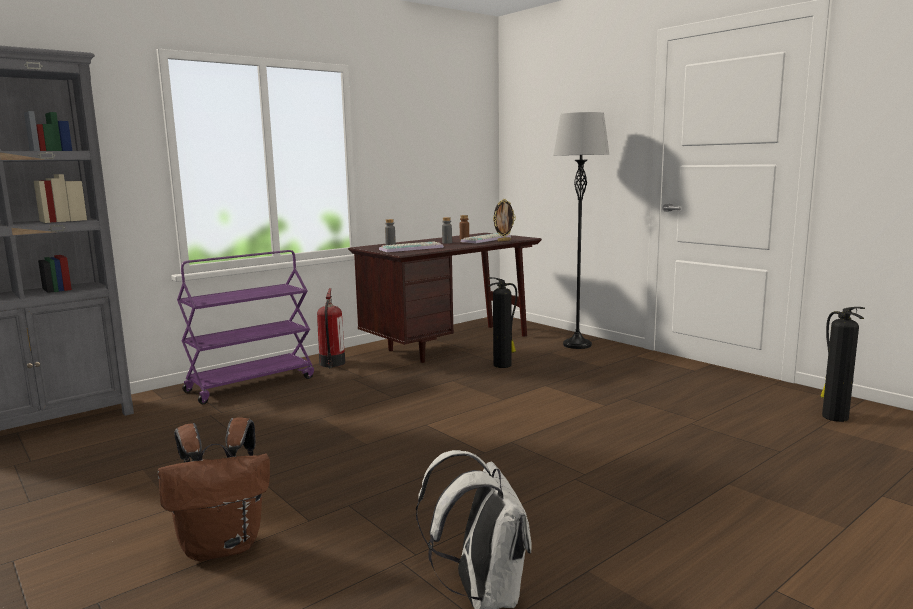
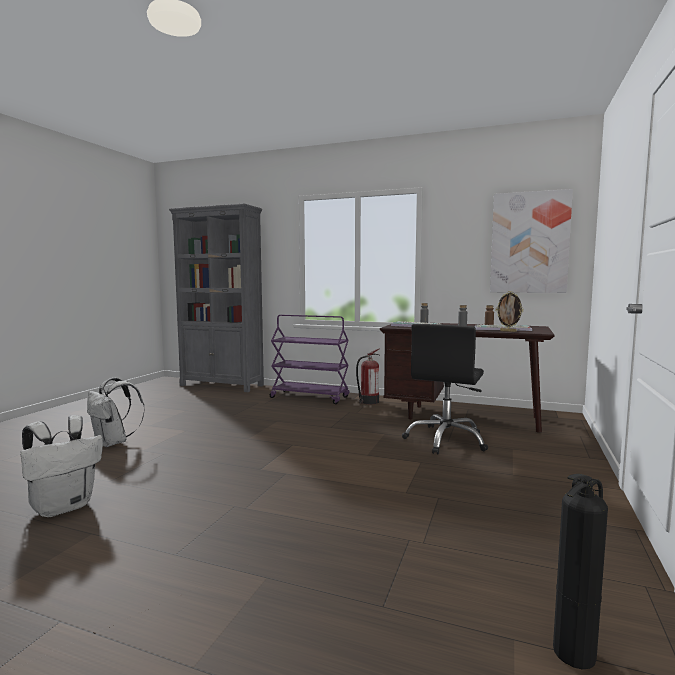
camera: 60 degrees right, 5 degrees down
(224, 545) = (113, 442): brown backpack -> white backpack
(454, 144) = (529, 242): none -> picture
(503, 365) = (446, 440): fire extinguisher -> black office chair
(577, 345) = (558, 454): grey floor lamp -> none

